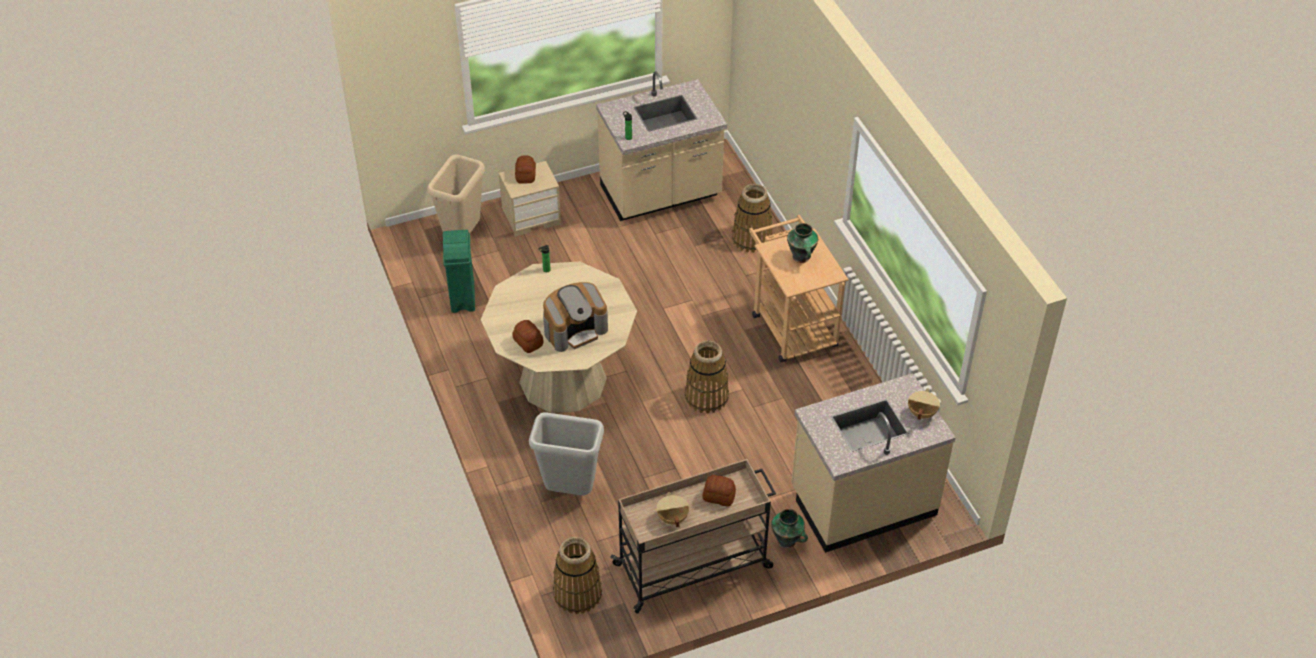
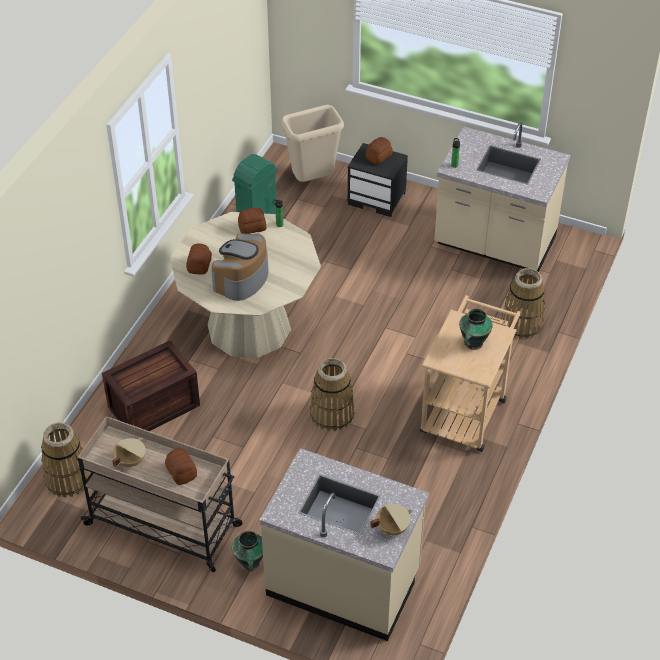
camera: 45 degrees right, 0 degrees up
(528, 286) = (251, 227): none -> bread
(532, 217) = (377, 198): beige nightstand -> black nightstand
(569, 492) = (152, 406): grey trash can -> crate
(575, 329) = (241, 279): coffee machine -> coffee machine turned 105 degrees clockwise

